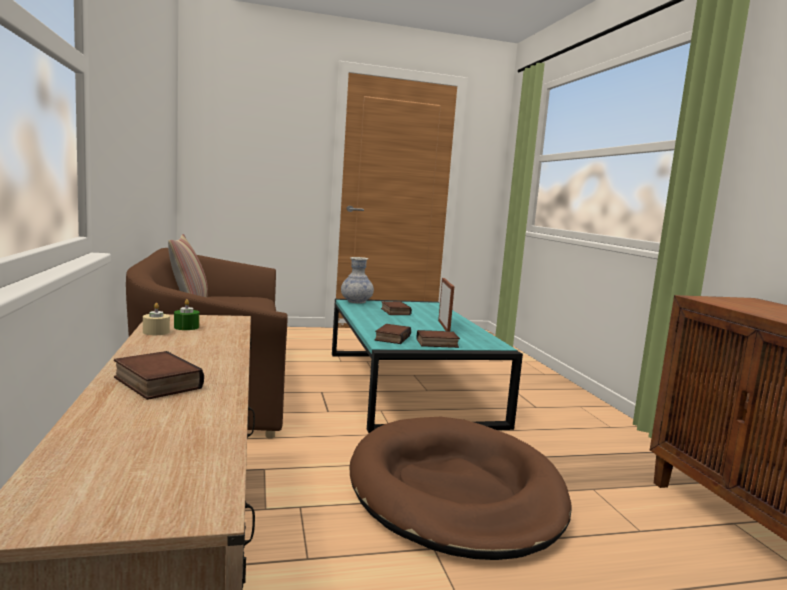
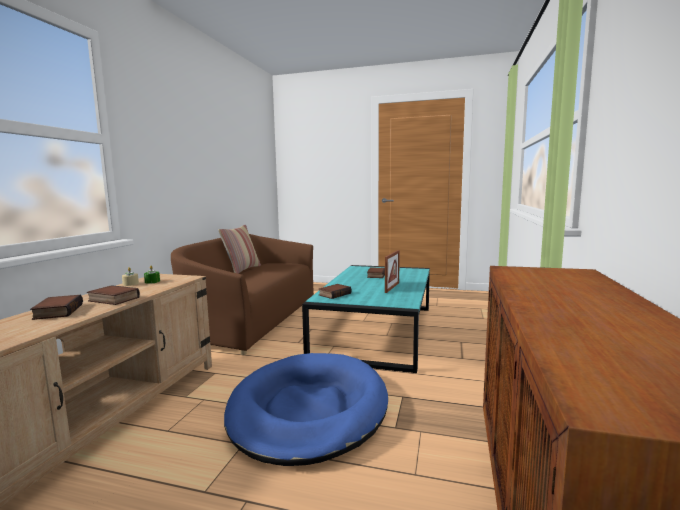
camera: 30 degrees right, 0 degrees up
(356, 301) = (361, 267): vase -> none
(436, 343) = (360, 300): book -> book (112, 299)
(455, 491) = (308, 410): brown dog bed -> blue dog bed

